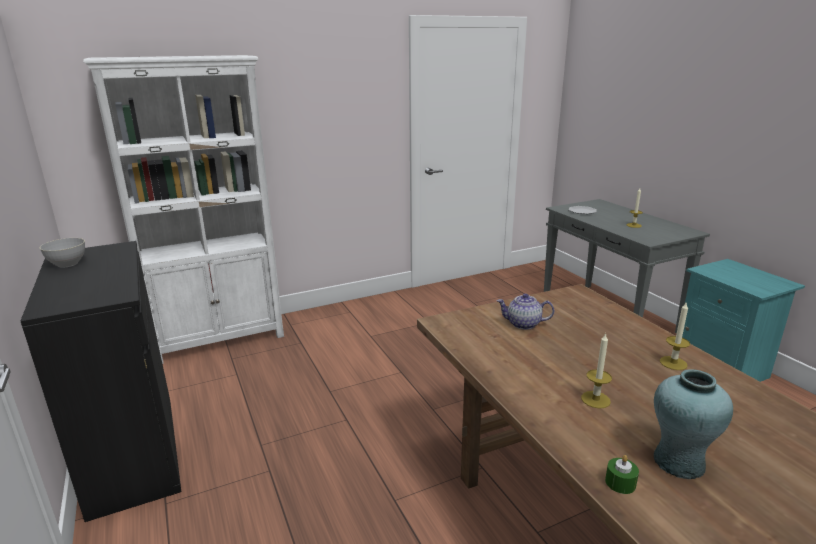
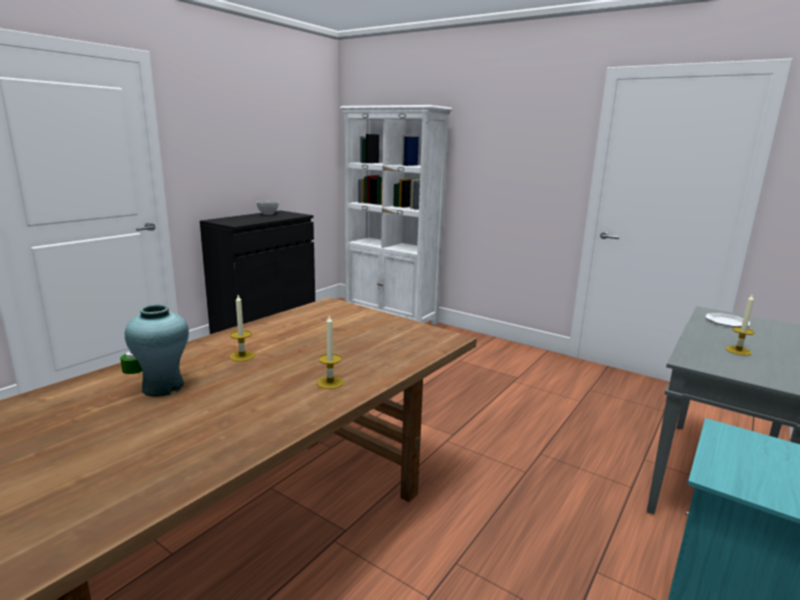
camera: 60 degrees right, 5 degrees down
(523, 324) = (353, 324): teapot -> none

